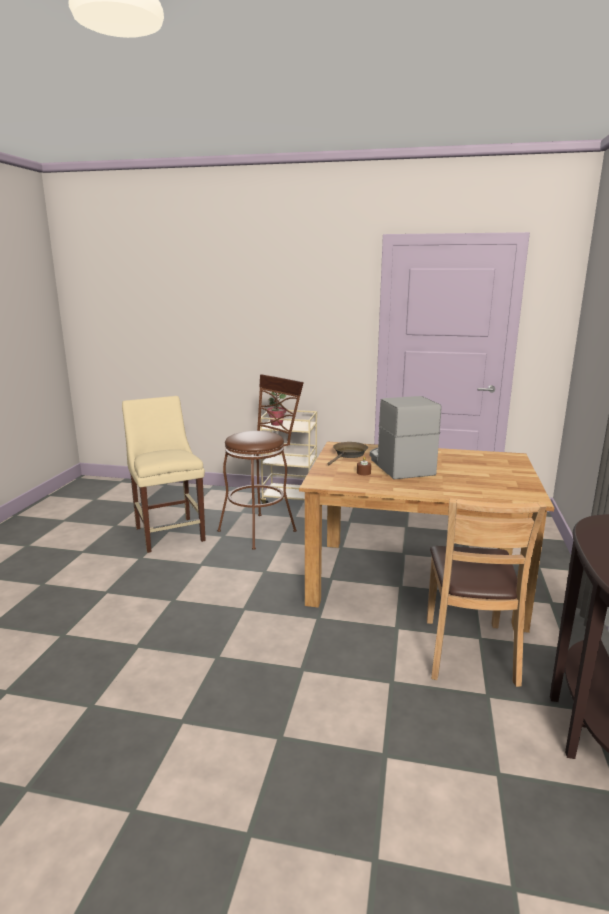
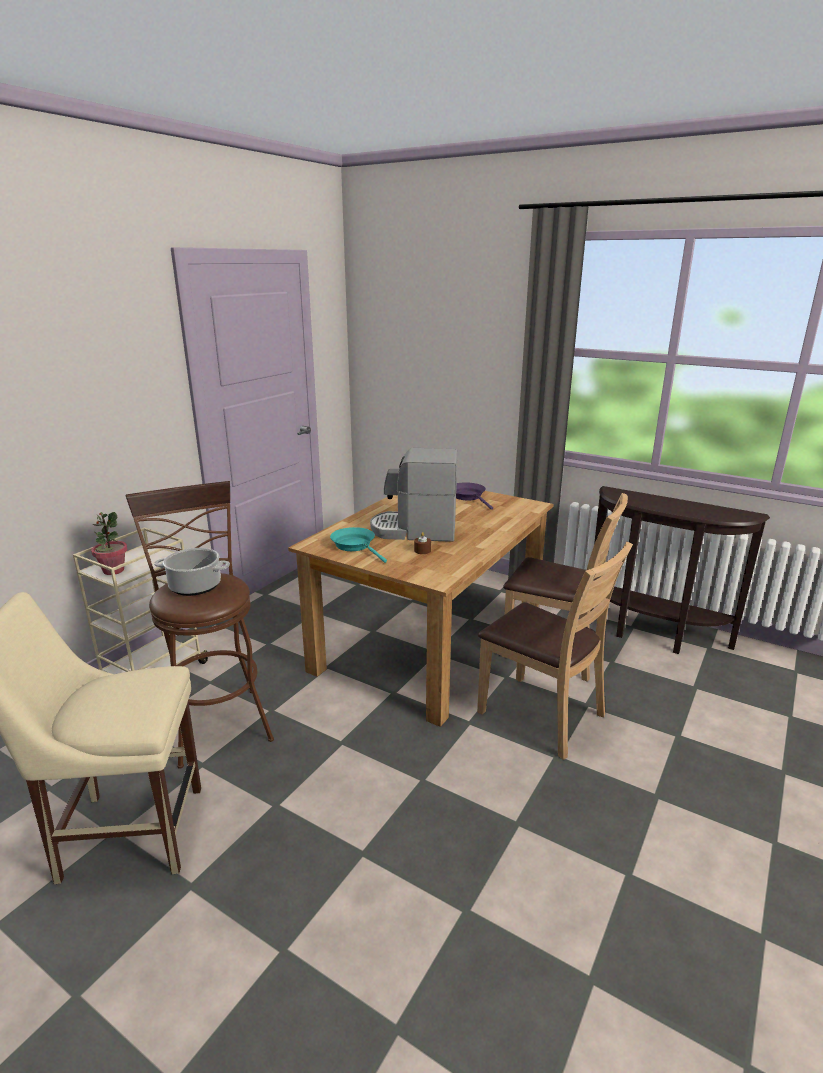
camera: 70 degrees left, 5 degrees up
(254, 434) = (194, 586): none -> cooking pot
(349, 455) = (355, 546): brown frying pan -> turquoise frying pan
(354, 655) = (542, 715): none -> brown chair
(508, 473) = (469, 497): none -> purple frying pan

